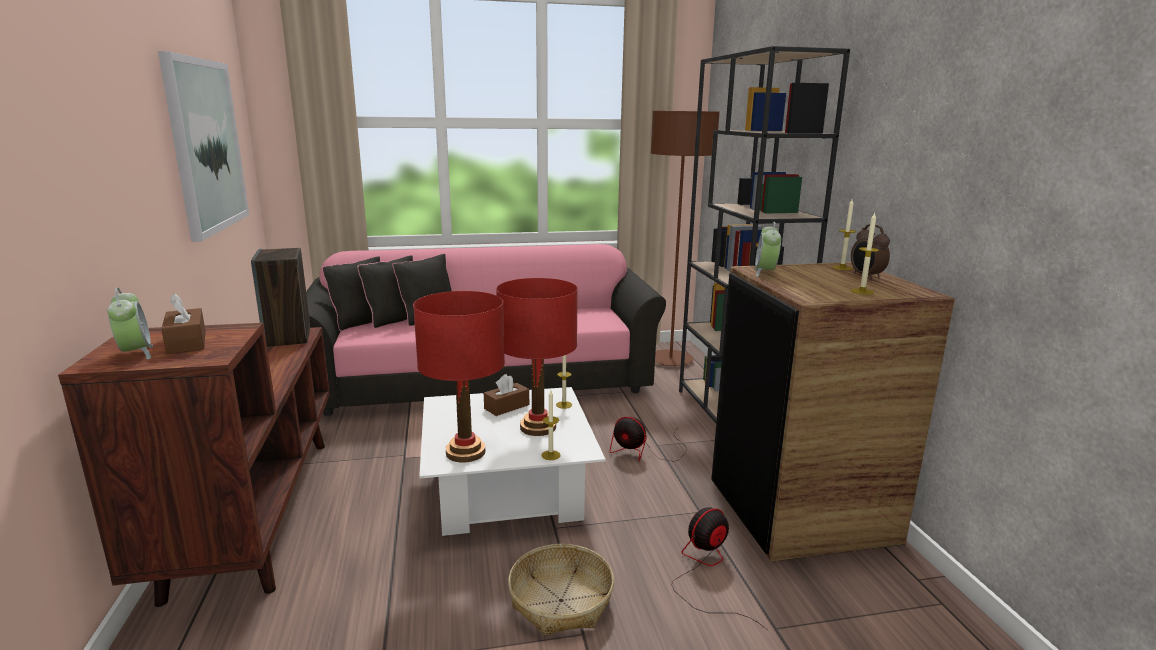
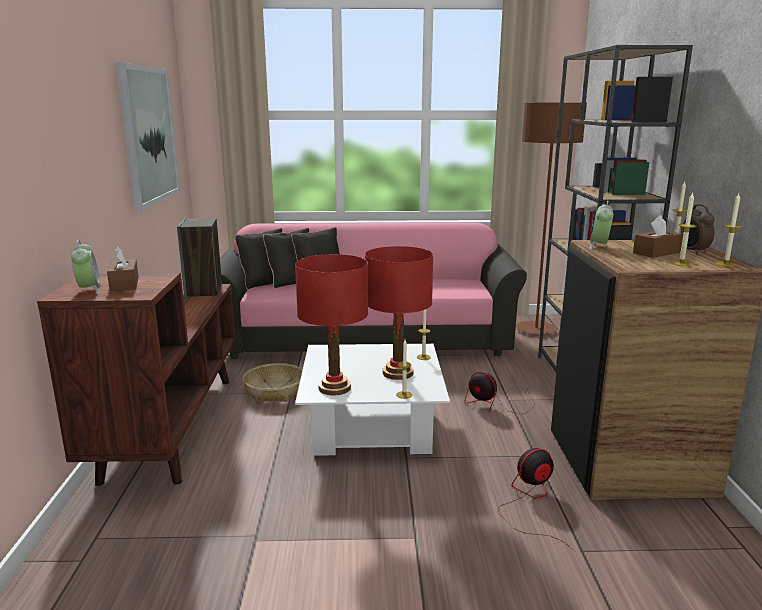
camera: 10 degrees right, 0 degrees up
(506, 407) = (374, 356): brown tissue box -> brown tissue box (656, 252)
(561, 601) = (401, 512): basket -> basket (274, 391)
(907, 291) = (725, 264): none -> candle

